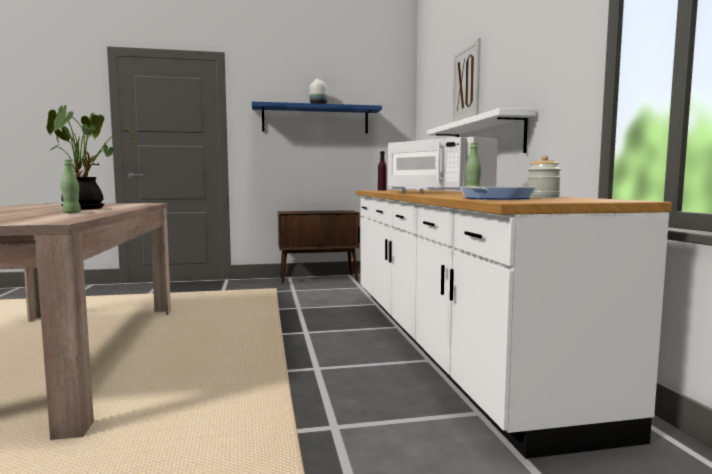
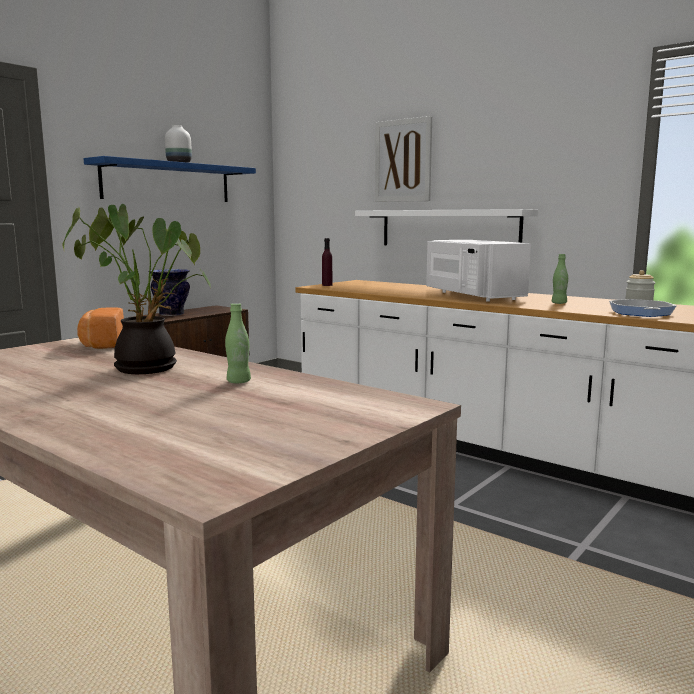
camera: 40 degrees left, 5 degrees up
(134, 204) = (102, 344): none -> bread
(303, 211) = (172, 314): none -> vase
(437, 193) = (472, 296): white microwave -> white microwave turned 60 degrees clockwise

